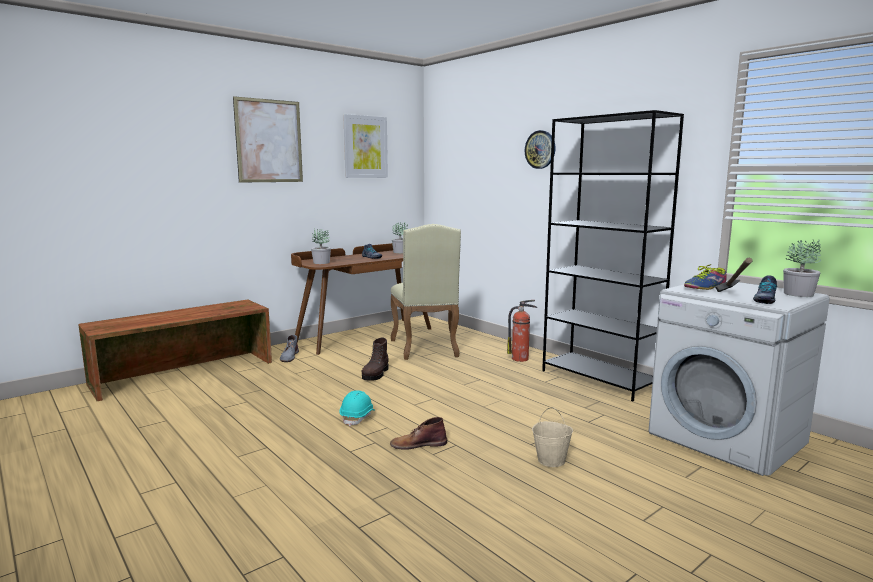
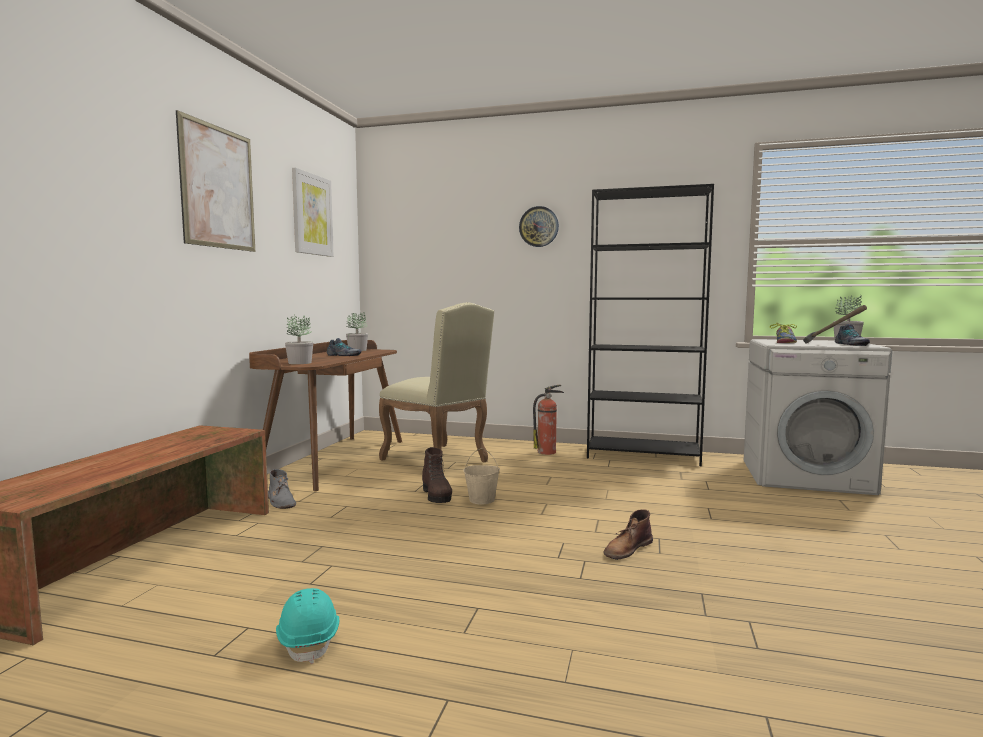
camera: 35 degrees left, 5 degrees down
(358, 417) = (512, 542): turquoise hard hat -> turquoise hard hat (309, 640)
(551, 460) = (753, 526): beige bucket -> beige bucket (482, 500)

